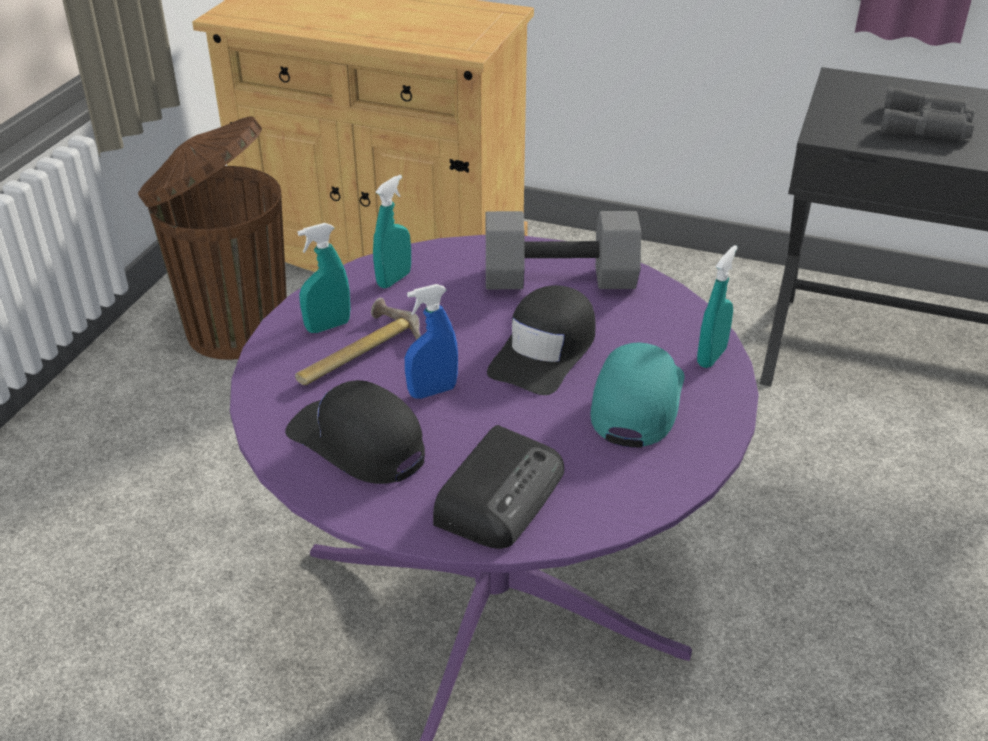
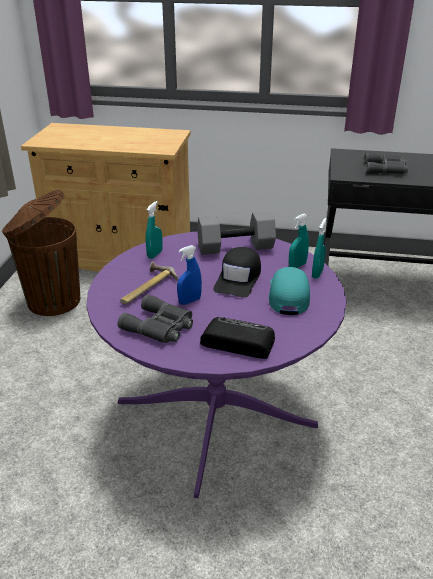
camera: 10 degrees left, 5 degrees down
(328, 326) = (128, 278): turquoise spray bottle -> turquoise spray bottle (297, 266)
(357, 442) = (160, 327): black cap -> grey binoculars
(500, 494) = (237, 342): radio -> radio turned 90 degrees counterclockwise

